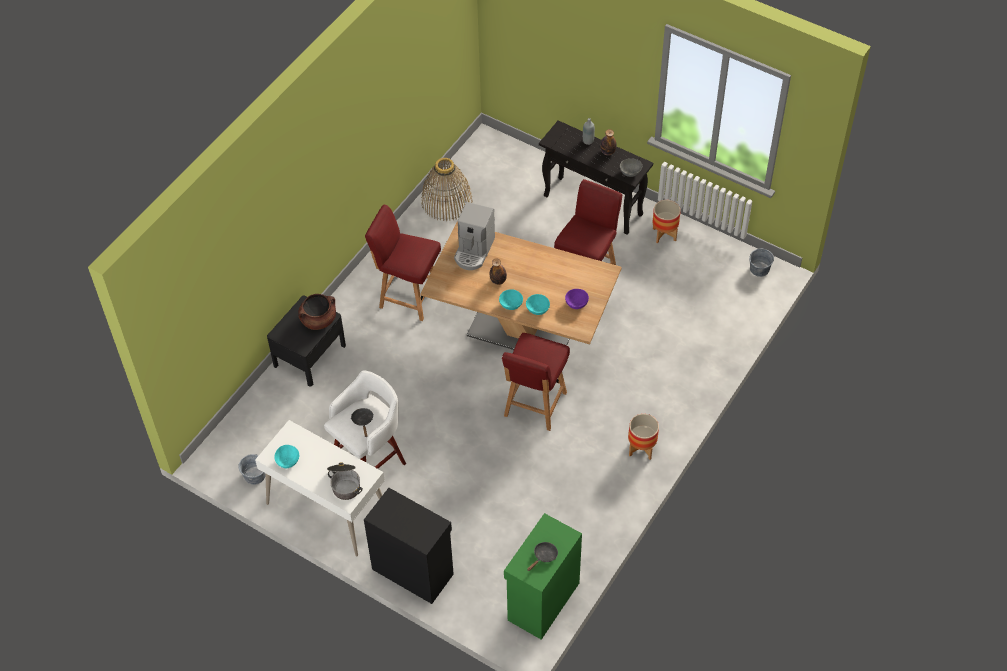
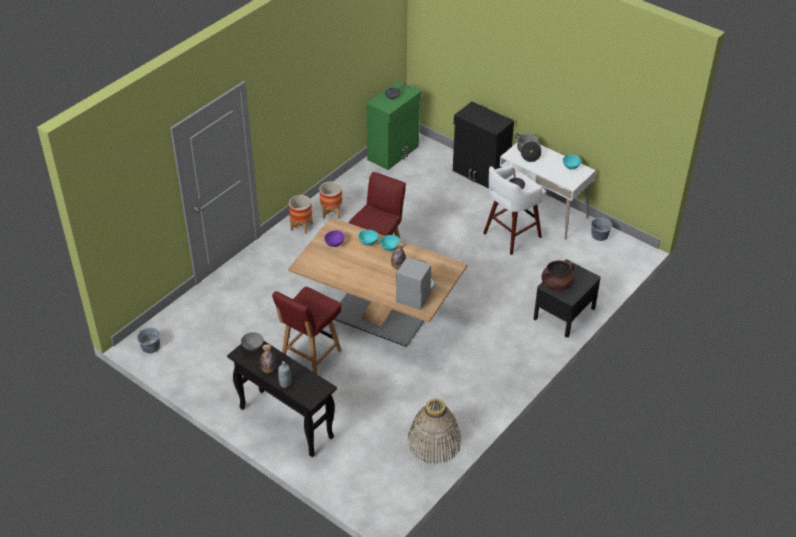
camera: 175 degrees left, 10 degrees down
(408, 296) = (477, 353): red chair -> none
(664, 234) = (225, 387): planter -> planter (331, 213)

